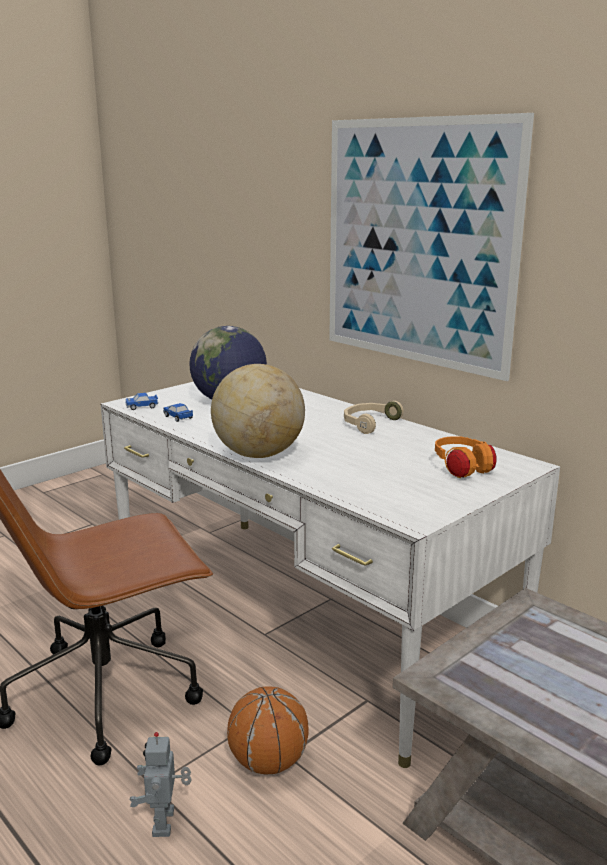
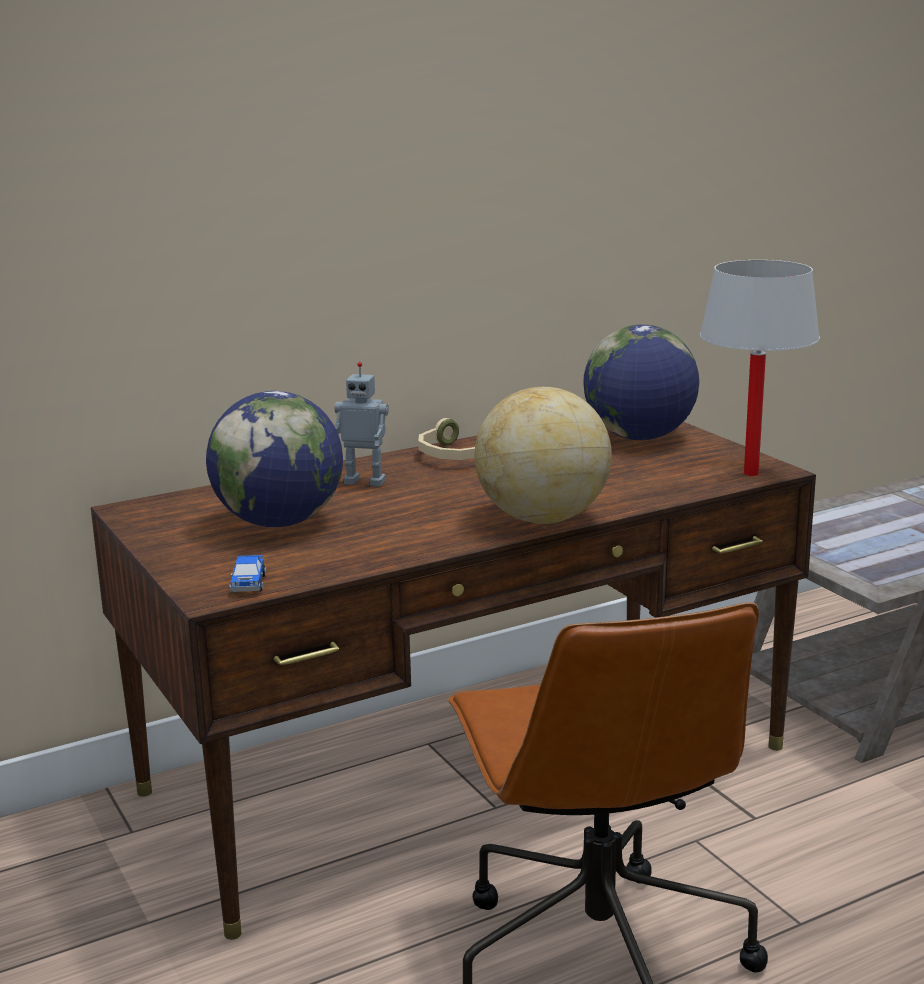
camera: 75 degrees left, 0 degrees up
(165, 823) = (865, 915): toy robot -> toy robot (365, 481)
(178, 417) = (336, 559): toy car -> none
(268, 762) = (767, 832): basketball -> none
(305, 617) = (466, 769): white desk -> brown desk
(398, 512) = (750, 473): none -> white table lamp
(417, 243) = (434, 197): picture -> none
(462, 470) = (639, 437): orange headphones -> globe

